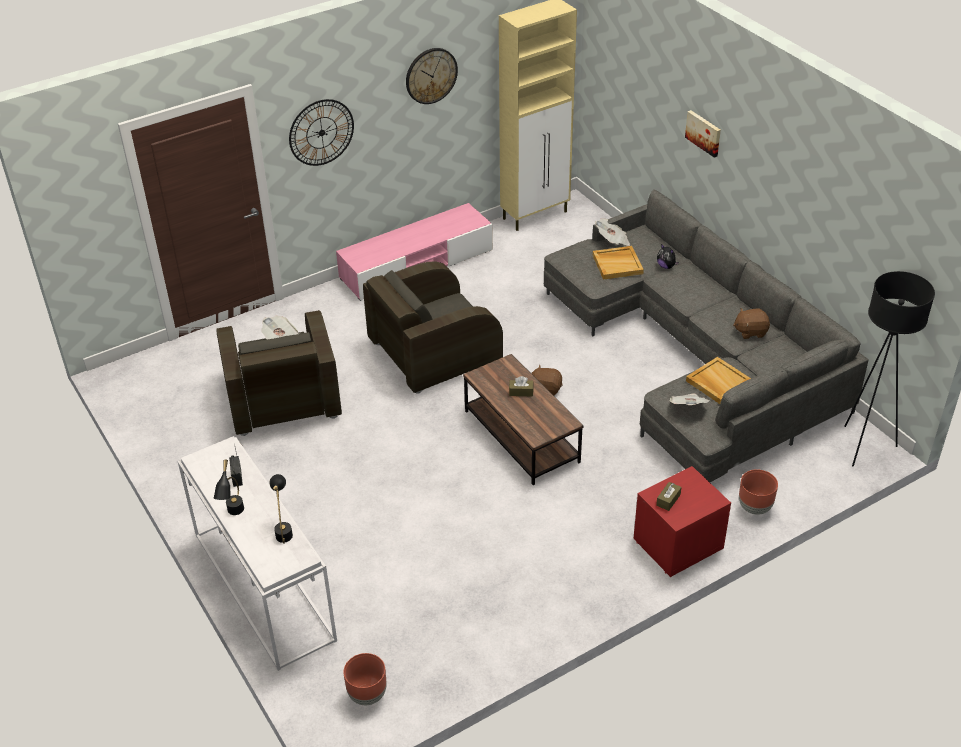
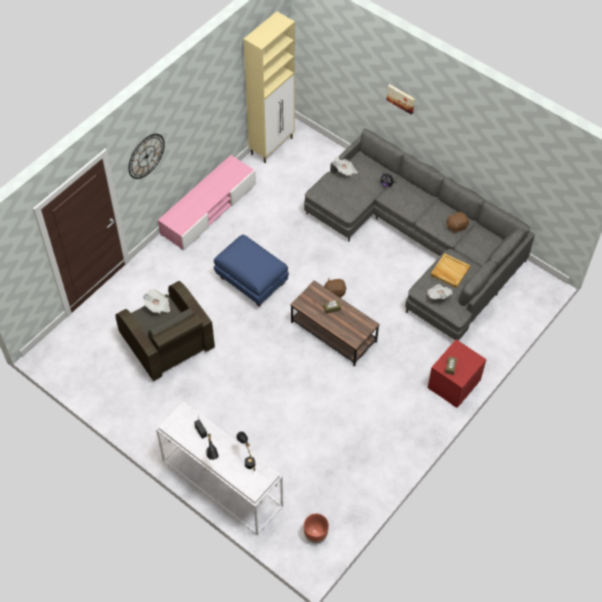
camera: 20 degrees left, 15 degrees up
(431, 75) = (206, 92): wall clock -> none
(433, 352) = (251, 281): brown armchair -> blue ottoman
(617, 264) = (355, 190): beige tray -> none
(755, 507) = (489, 346): brown planter -> none
(864, 446) = (538, 285): black floor lamp -> none

